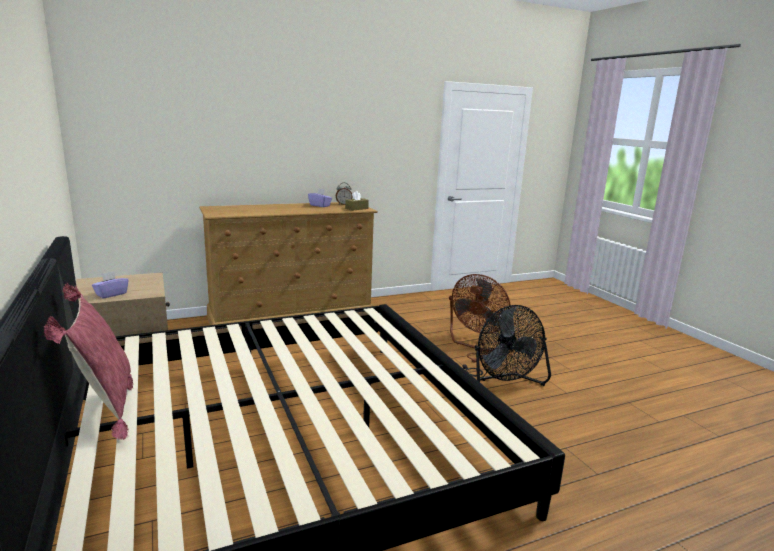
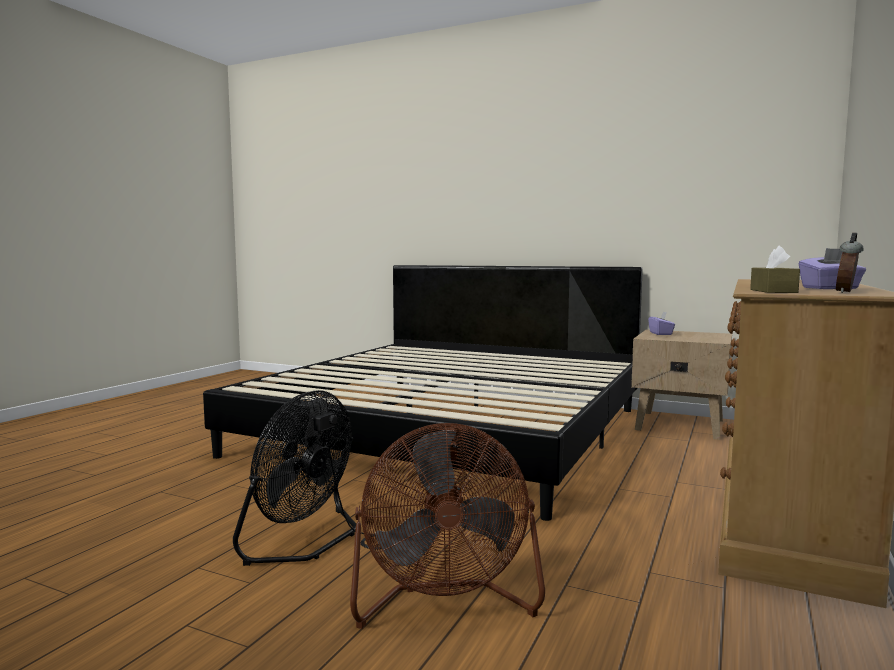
camera: 140 degrees right, 10 degrees down
(103, 416) = (499, 355): red pillow -> none

